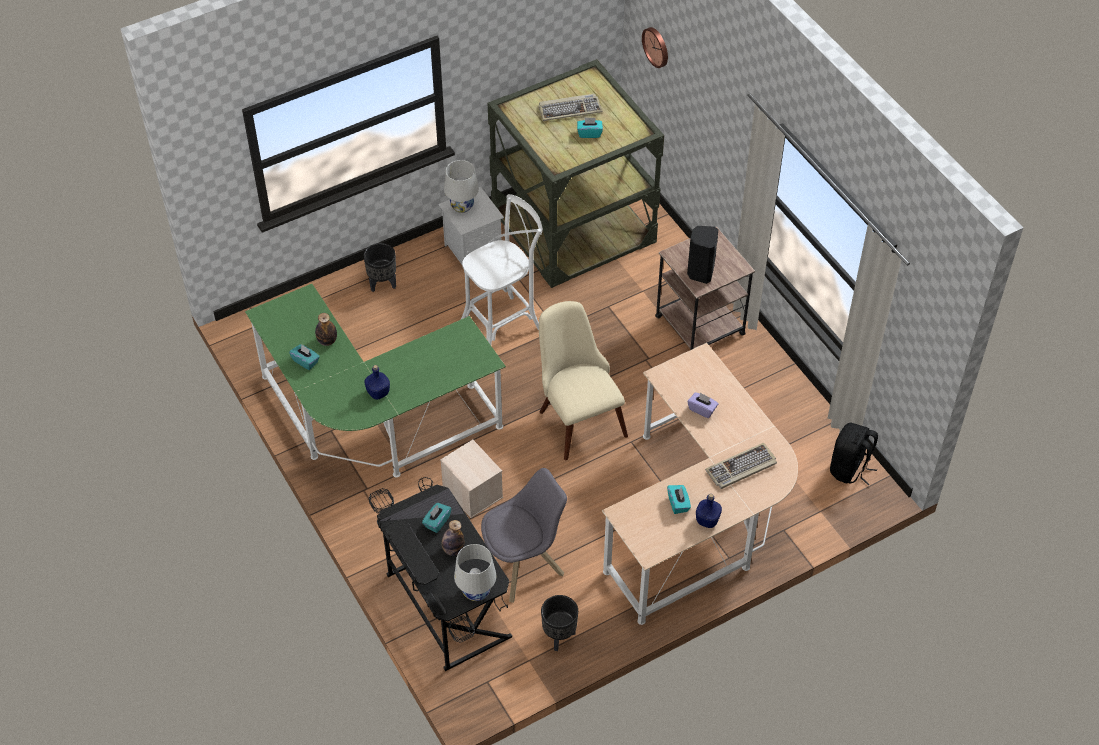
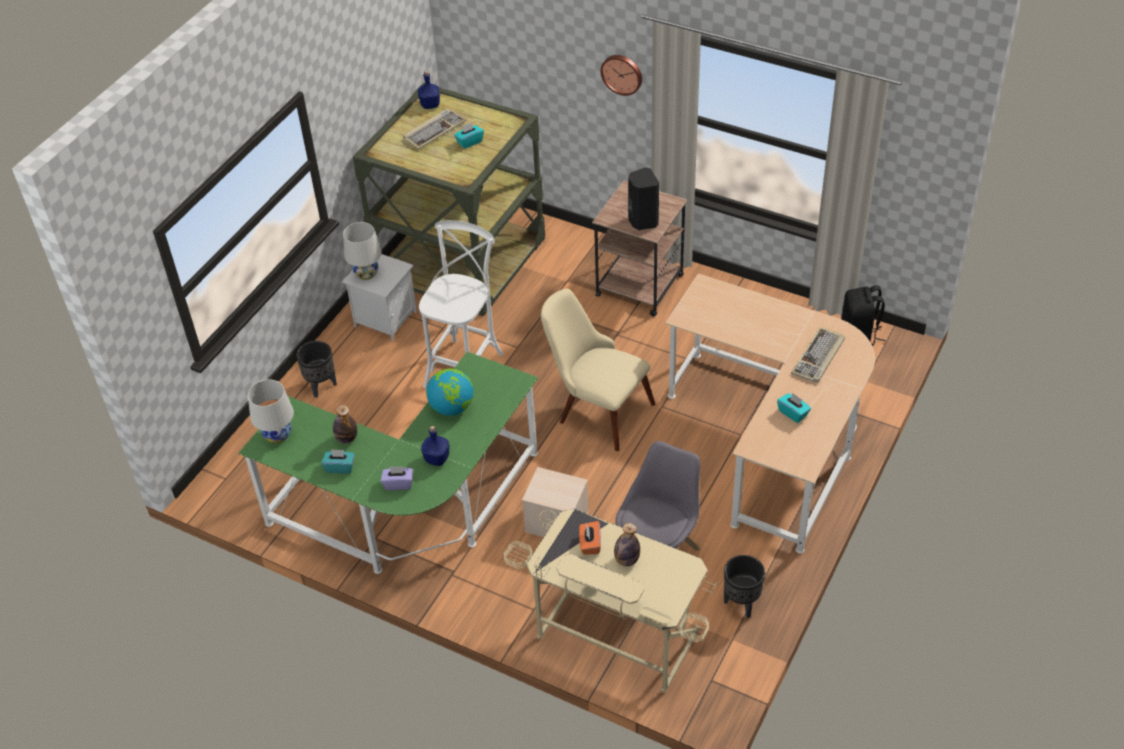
camera: 30 degrees left, 5 degrees down
(421, 357) = (452, 407): none -> globe
(437, 522) = (590, 544): turquoise tissue box -> orange tissue box
(444, 607) = (615, 637): black desk -> beige desk
(476, 591) = (680, 585): white table lamp -> white table lamp (277, 434)
(656, 46) = (488, 38): wall clock -> wall clock (622, 73)
(702, 409) = (743, 327): purple tissue box -> purple tissue box (398, 484)
(707, 521) = (830, 414): blue bottle -> blue bottle (430, 105)

